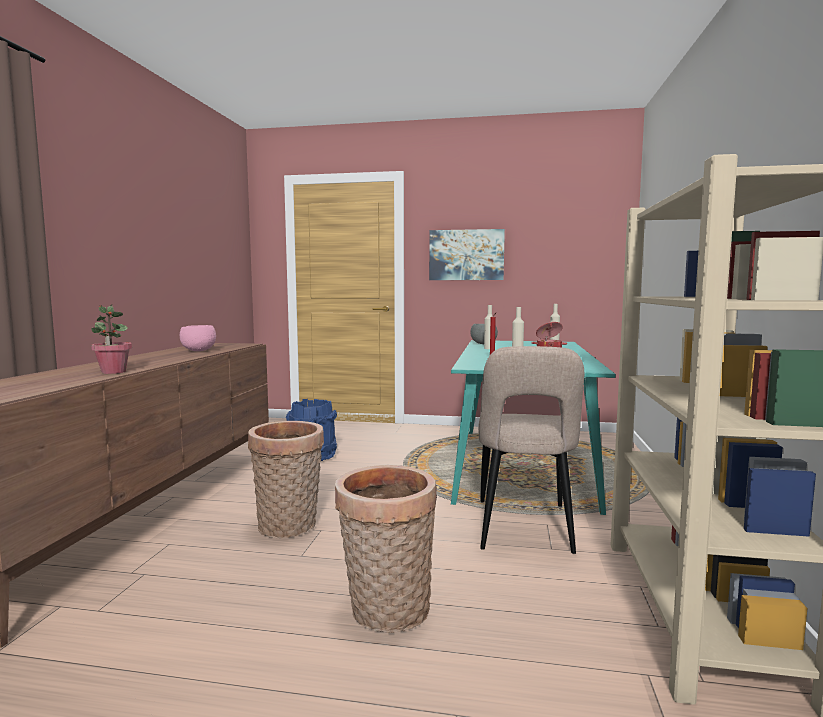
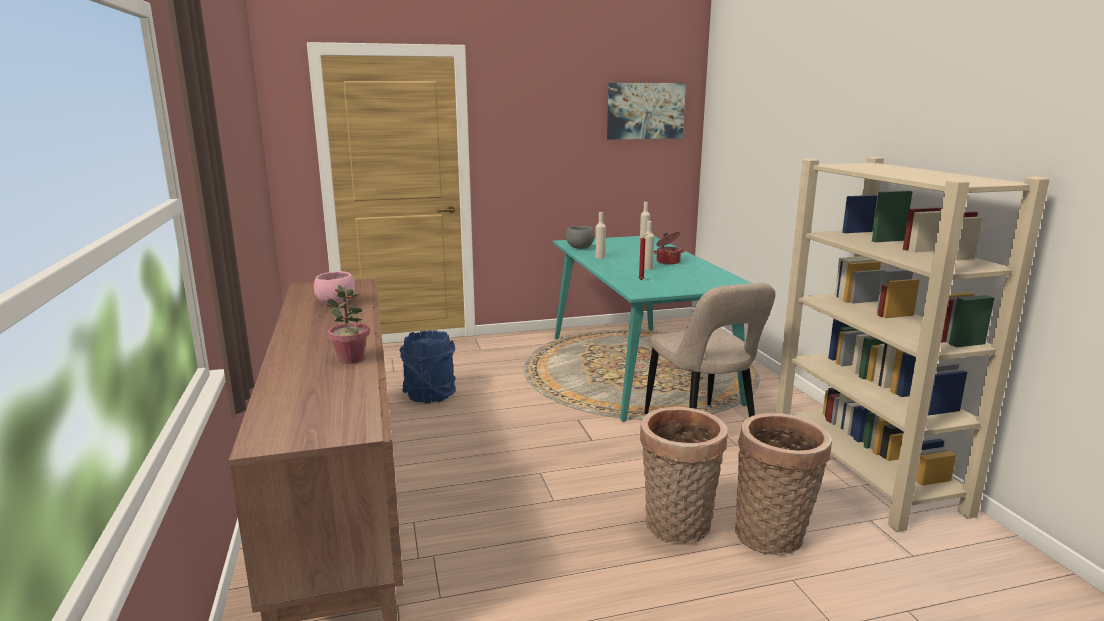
camera: 25 degrees left, 10 degrees up
(289, 527) = (508, 477): basket -> basket (773, 536)
(466, 255) = (539, 145): picture -> picture (645, 111)

